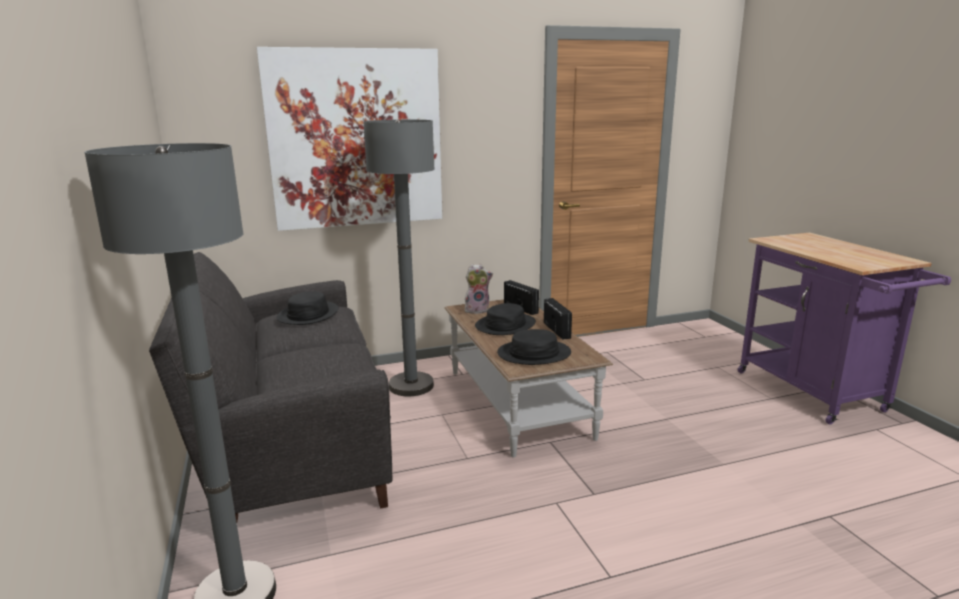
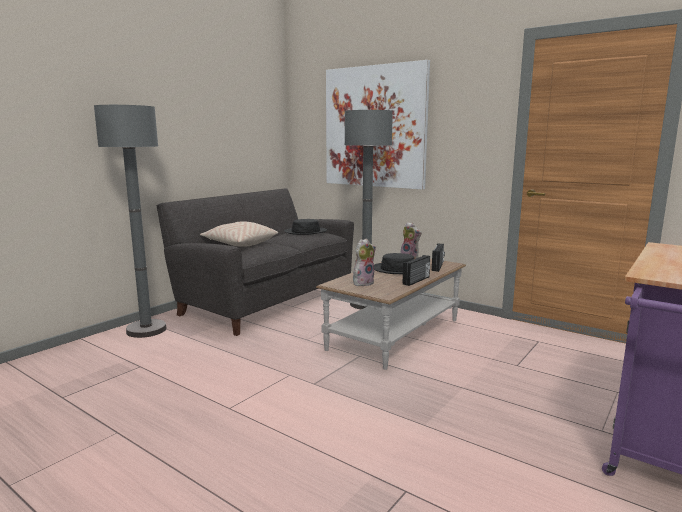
camera: 55 degrees right, 5 degrees down
(295, 367) = (240, 244): none -> beige pillow
(534, 354) = (363, 283): black hat -> plush toy

